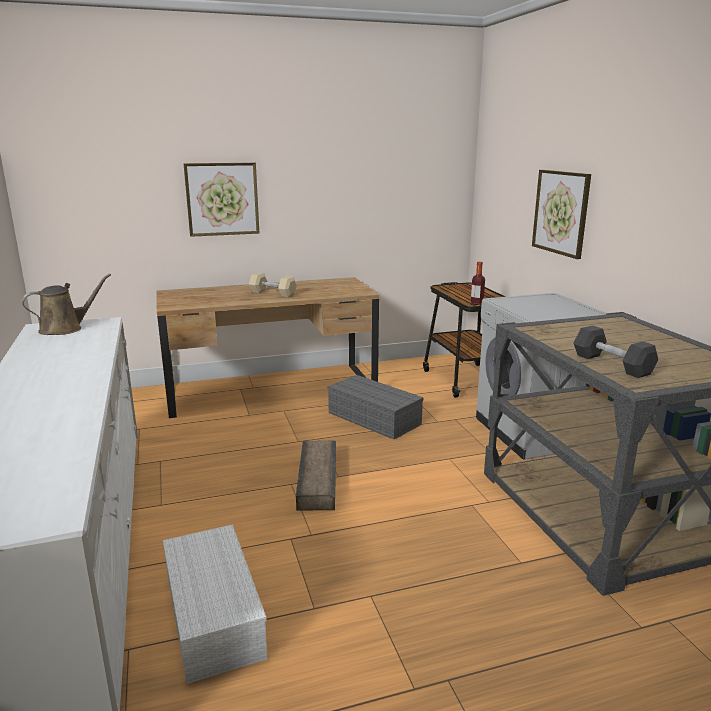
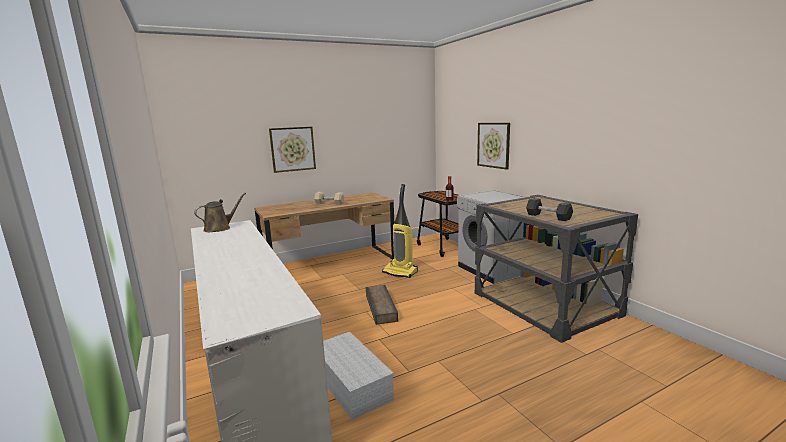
camera: 10 degrees left, 5 degrees down
(375, 418) = (400, 272): grey storage box -> vacuum cleaner

